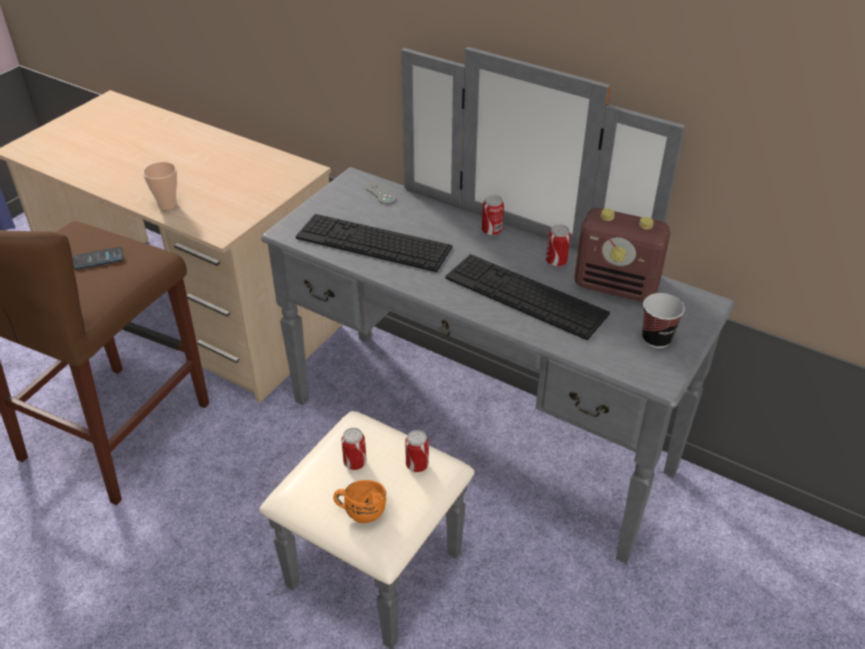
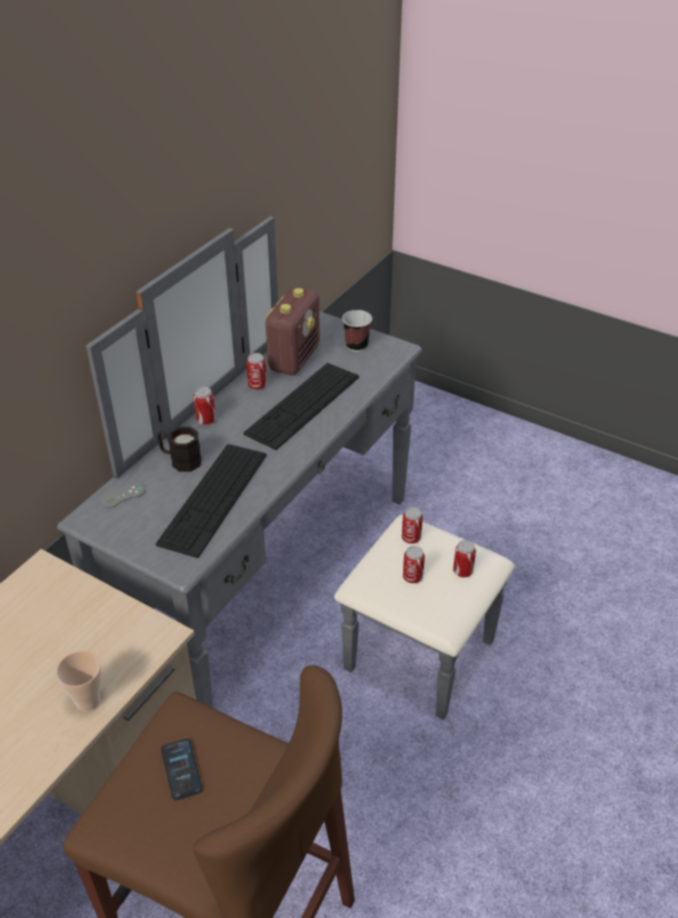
camera: 90 degrees left, 0 degrees up
(361, 510) = (462, 571): orange mug -> can
(429, 220) = (180, 460): none -> black mug

